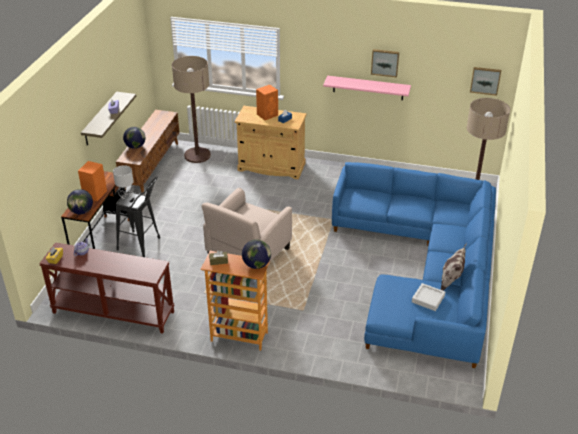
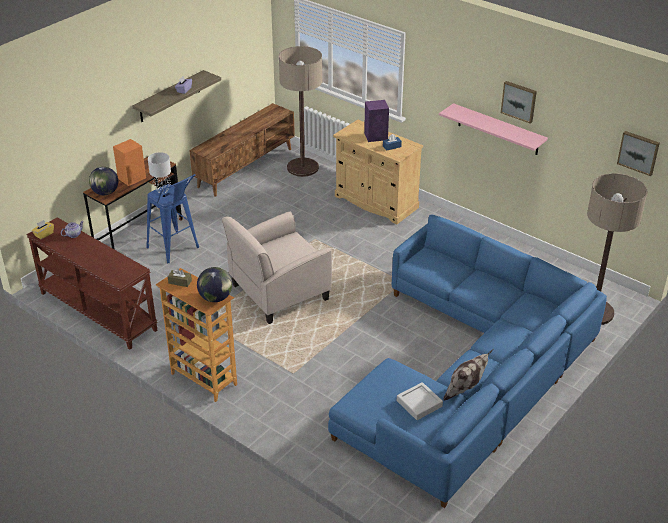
camera: 25 degrees right, 0 degrees up
(135, 146) = (221, 139): globe -> none
(142, 245) = (176, 250): black stool -> blue stool
(268, 114) = (376, 136): orange speaker -> purple speaker

